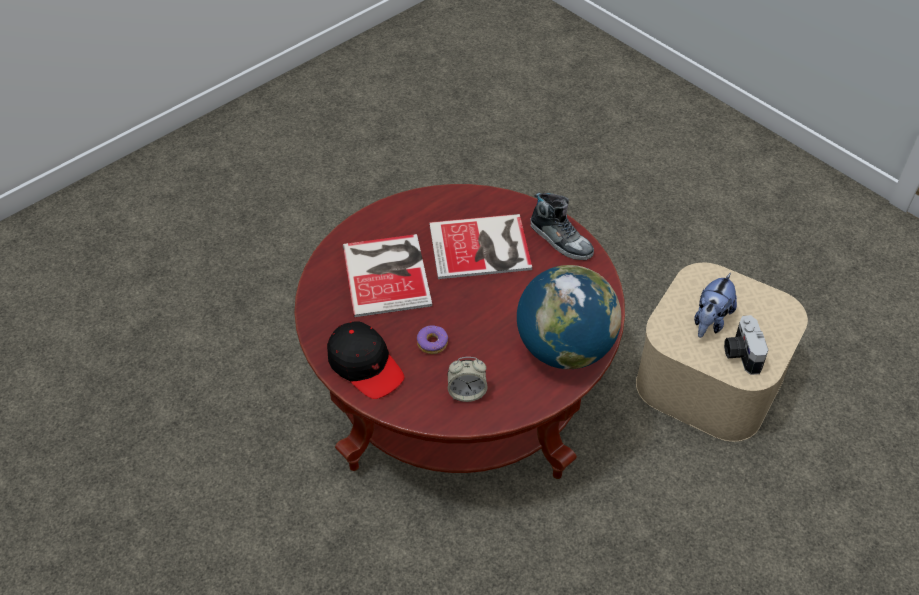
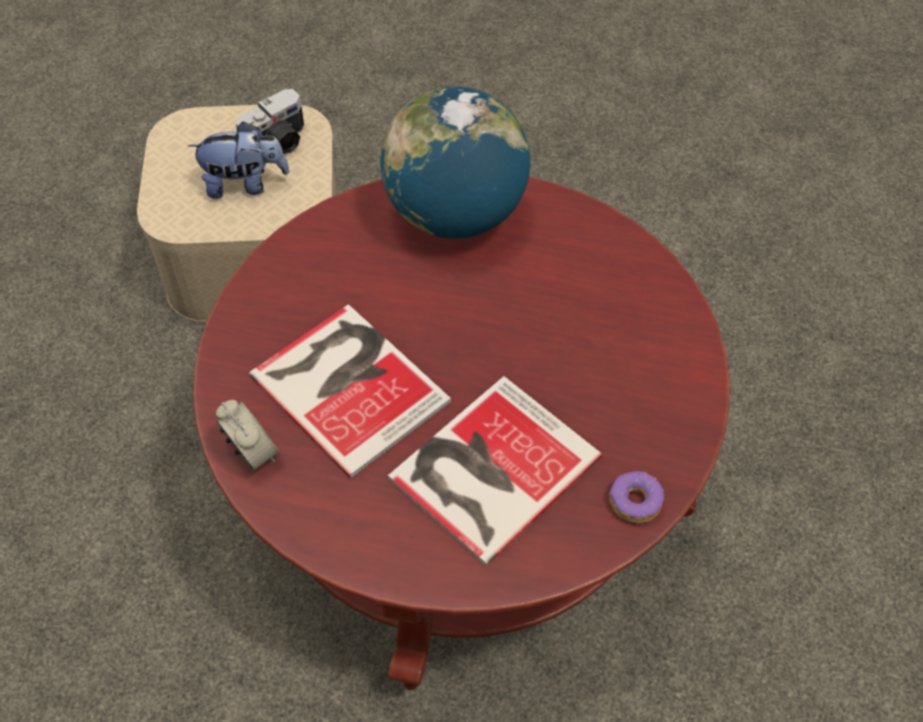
camera: 125 degrees left, 5 degrees up
(365, 365) = (662, 391): black cap -> none
(432, 343) = (562, 342): donut -> donut (634, 502)
(467, 392) = (602, 268): alarm clock -> alarm clock (252, 453)
(561, 239) = (265, 305): shoe -> none

